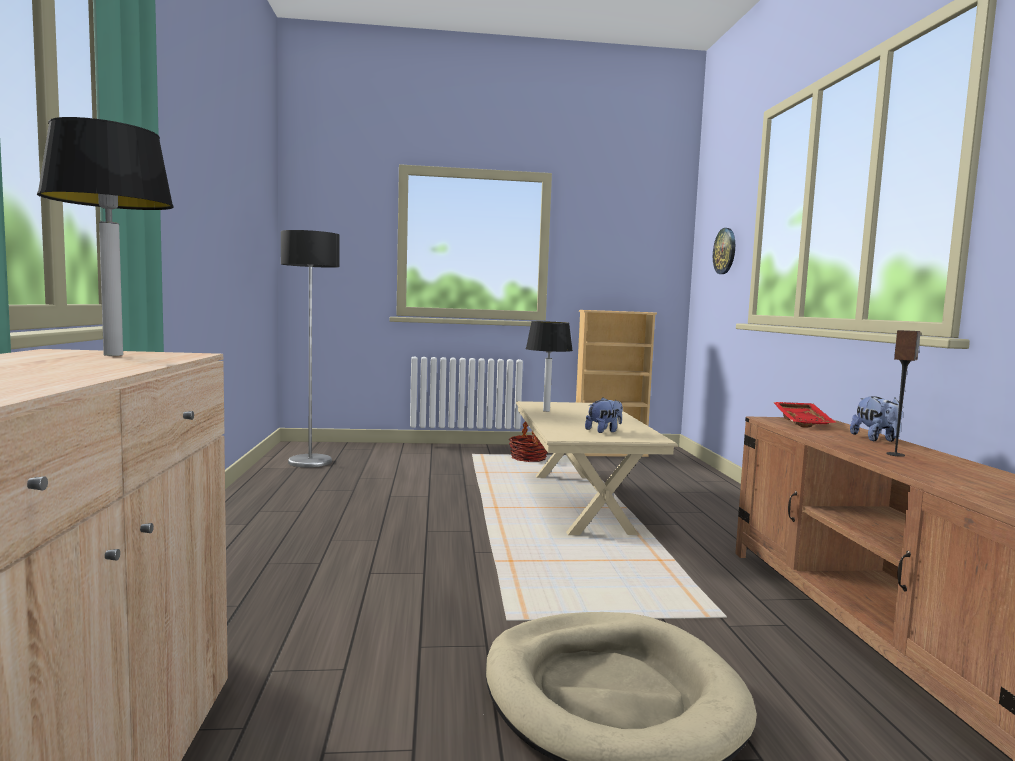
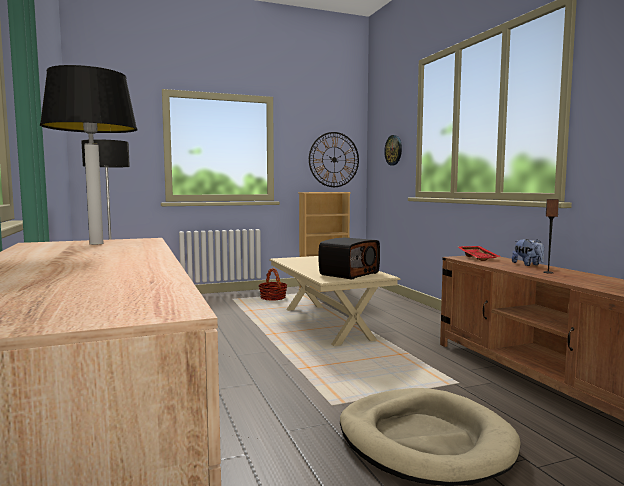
camera: 15 degrees left, 0 degrees up
(546, 411) = (297, 263): table lamp -> none
(604, 431) = (348, 274): plush toy -> radio
(639, 264) = (334, 159): none -> wall clock

